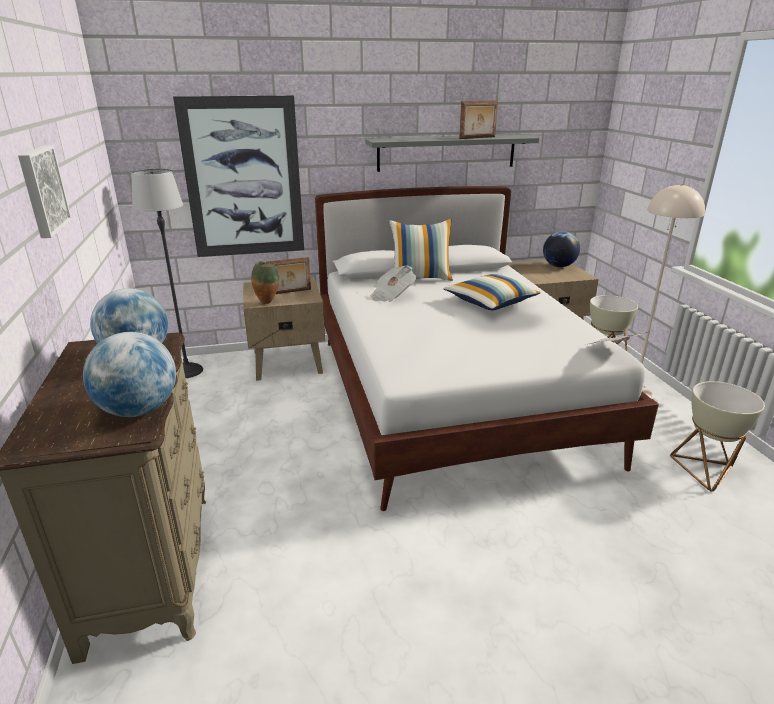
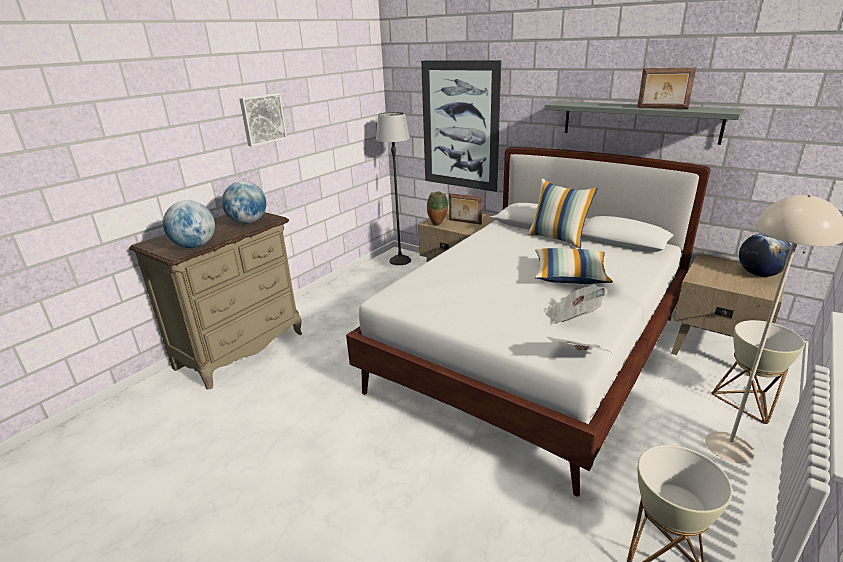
camera: 50 degrees right, 0 degrees up
(391, 296) = (504, 244): newspaper -> newspaper (572, 317)

